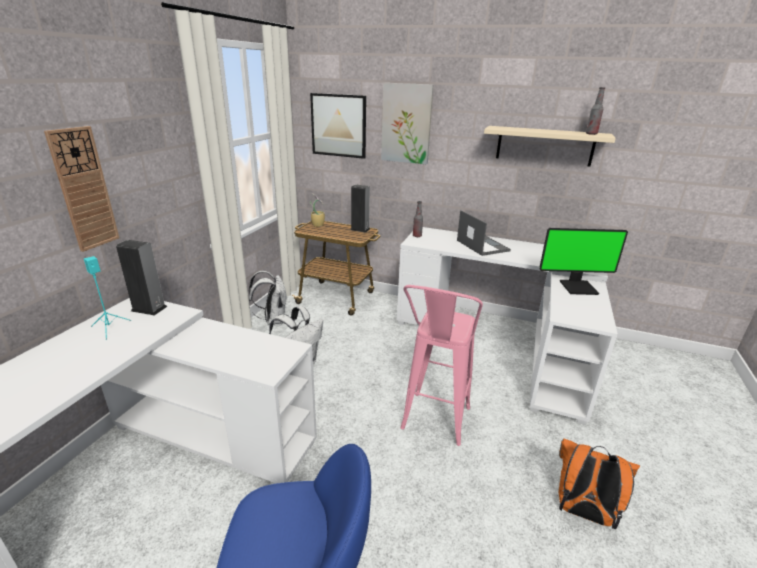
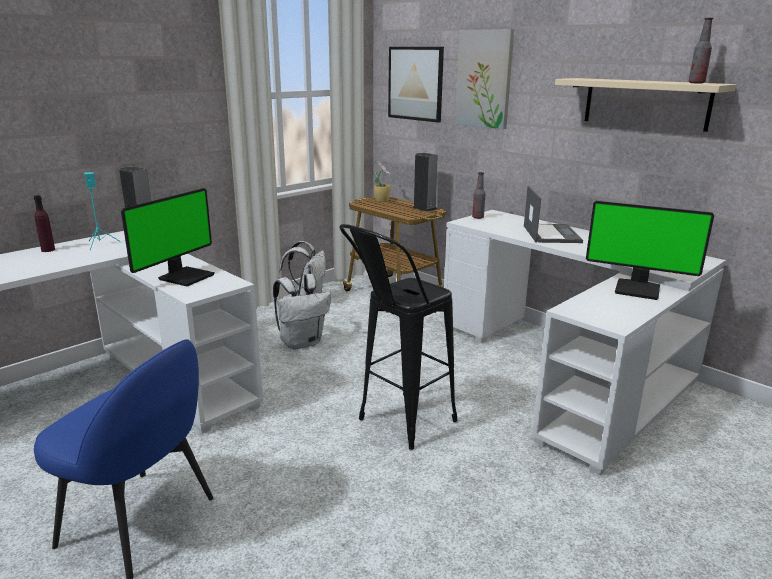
camera: 25 degrees right, 5 degrees down
(52, 350) = (48, 250): none -> purple bottle
(84, 189) = (105, 116): wall clock -> none
(237, 350) = (185, 276): none -> monitor
(433, 426) = (397, 426): pink stool -> black stool
(582, 512) = (505, 549): orange backpack -> none

